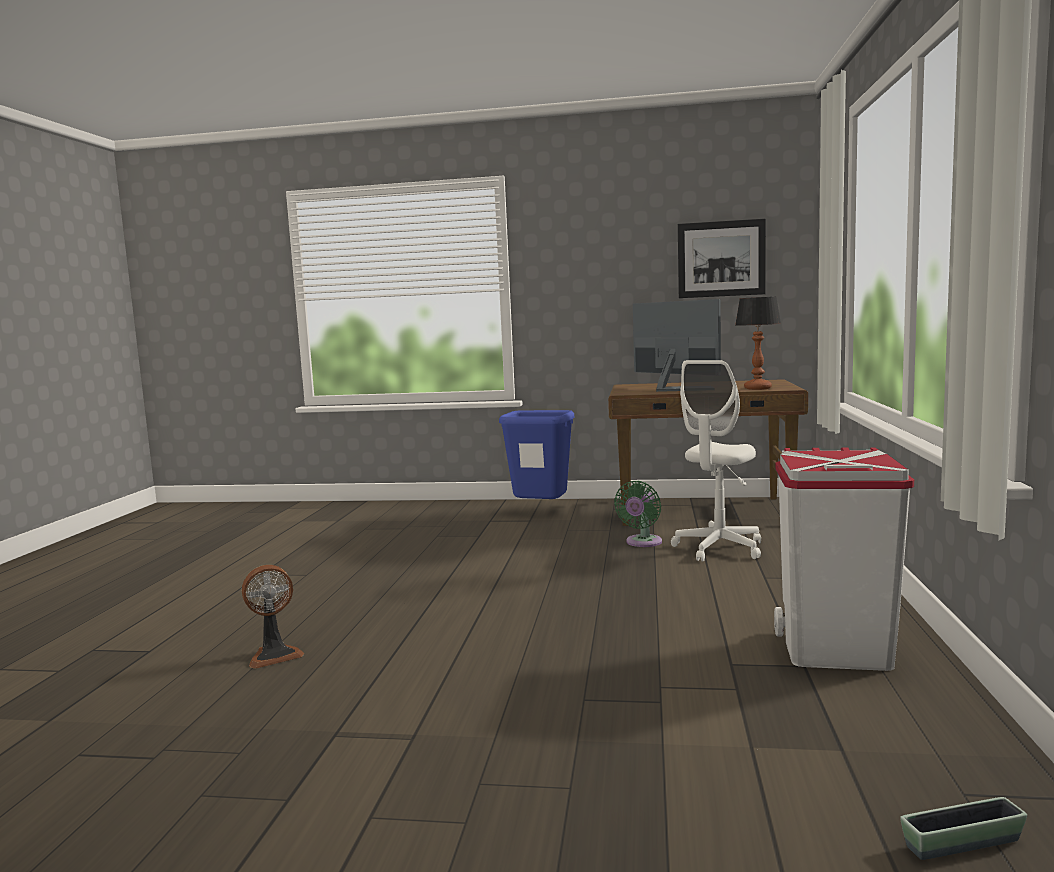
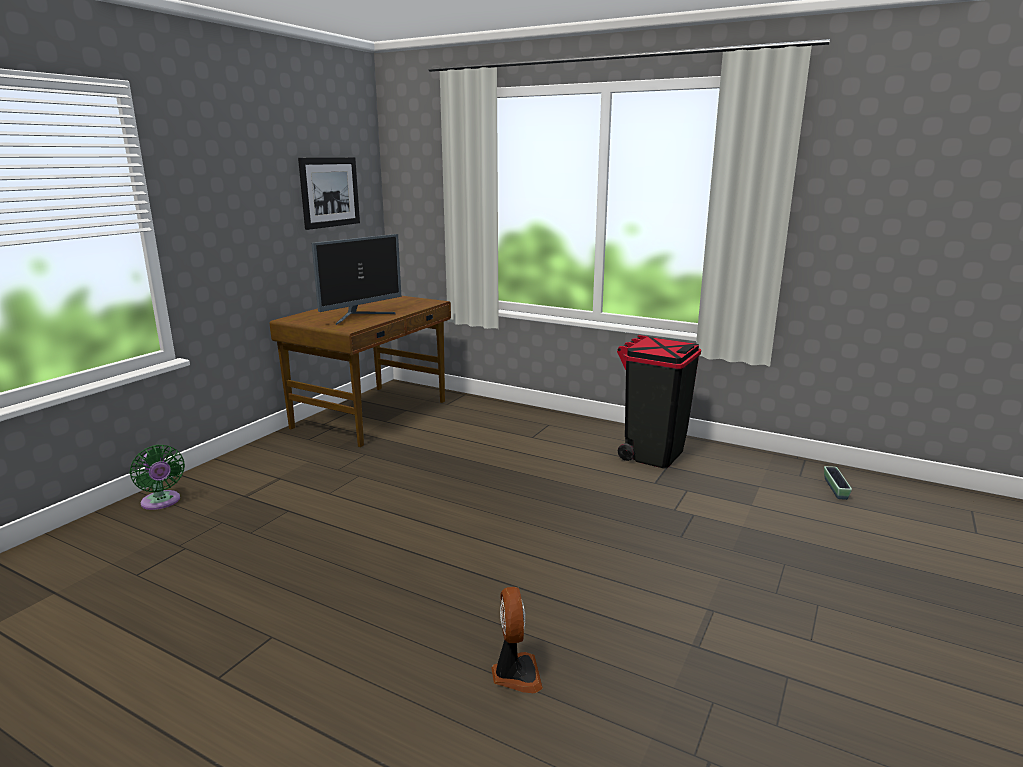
camera: 70 degrees left, 10 degrees up
(541, 512) = (260, 467): blue trash can -> none
(642, 543) = (415, 451): green fan -> green fan (161, 502)
(672, 389) = (360, 316): monitor -> monitor turned 150 degrees clockwise
(719, 548) = (462, 433): white office chair -> none
(757, 388) = (415, 305): table lamp -> none
(835, 650) = (653, 453): white trash can -> black trash can

